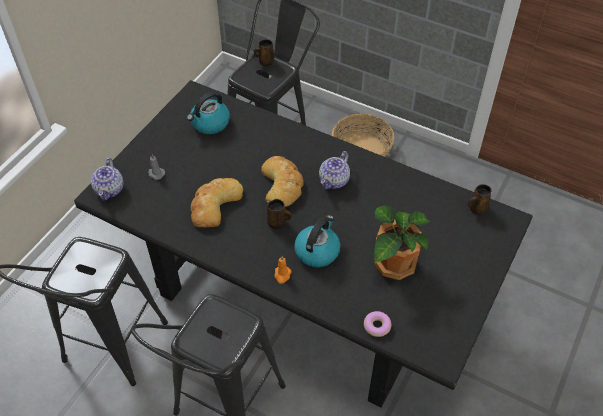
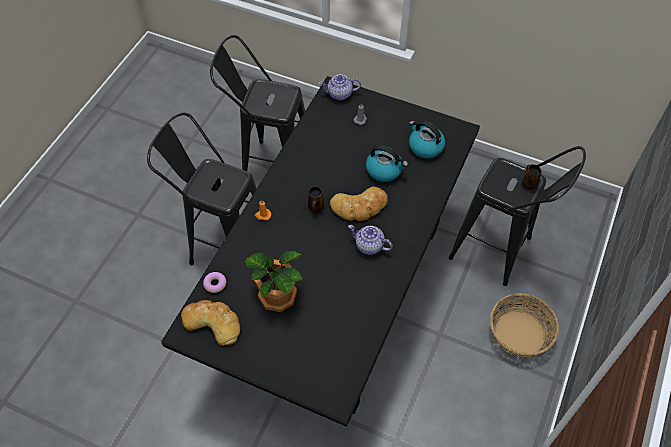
camera: 85 degrees right, 5 degrees up
(214, 205) = (331, 162): bread -> bread (213, 322)
(317, 251) = (288, 237): kettle -> kettle (384, 170)
(476, 209) = (348, 368): brown mug -> none

